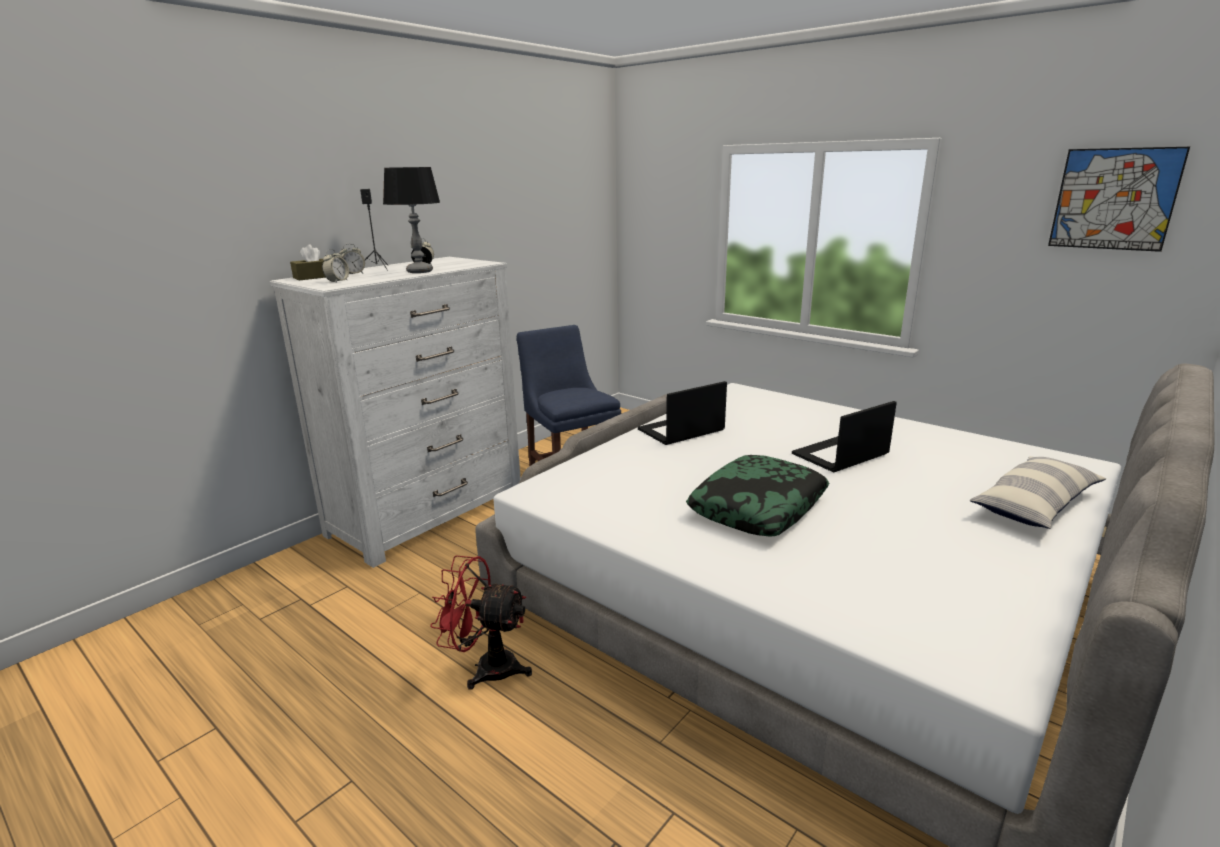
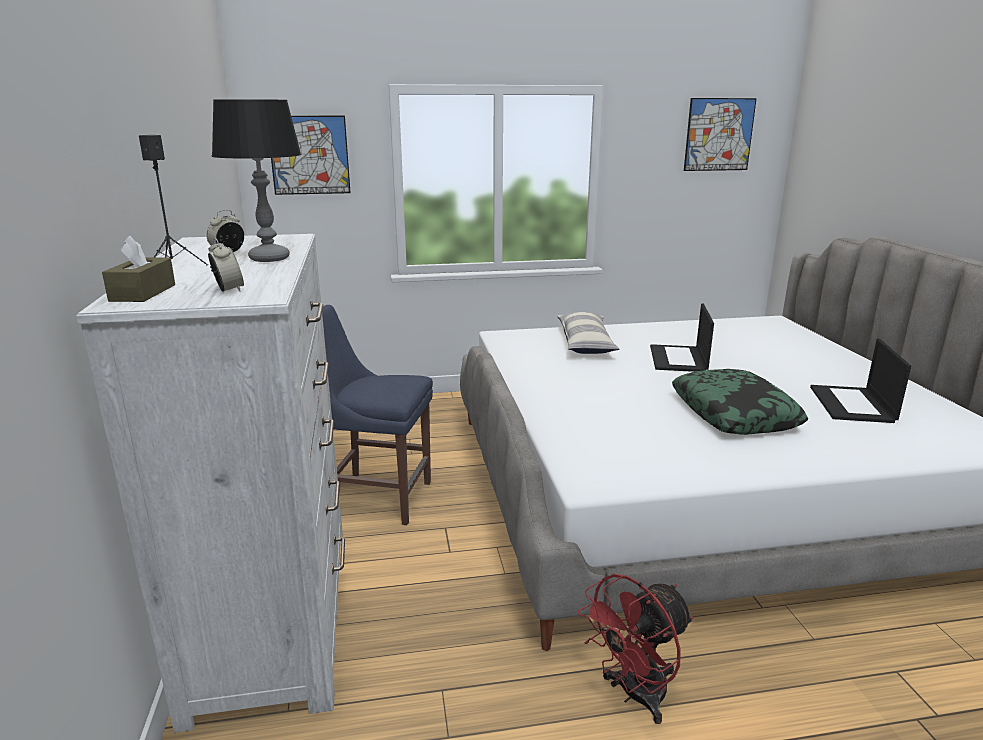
camera: 50 degrees left, 0 degrees up
(353, 274) = (186, 278): alarm clock -> none
(661, 207) = (309, 155): none -> picture
(681, 430) = (550, 382): laptop -> laptop (853, 405)
(1035, 505) = (813, 351): pillow -> pillow (585, 343)

